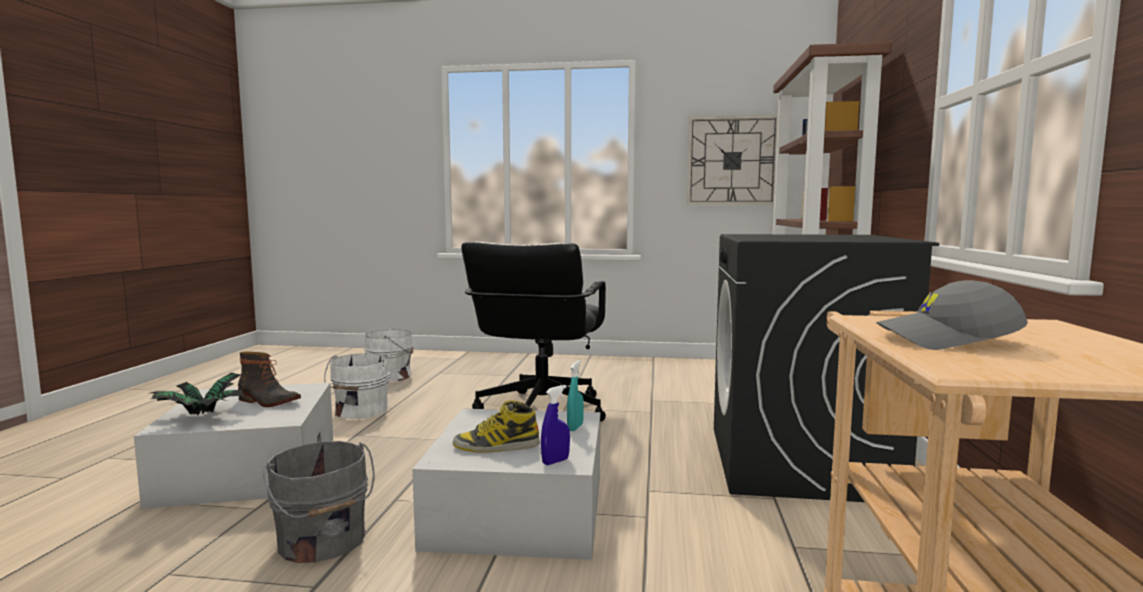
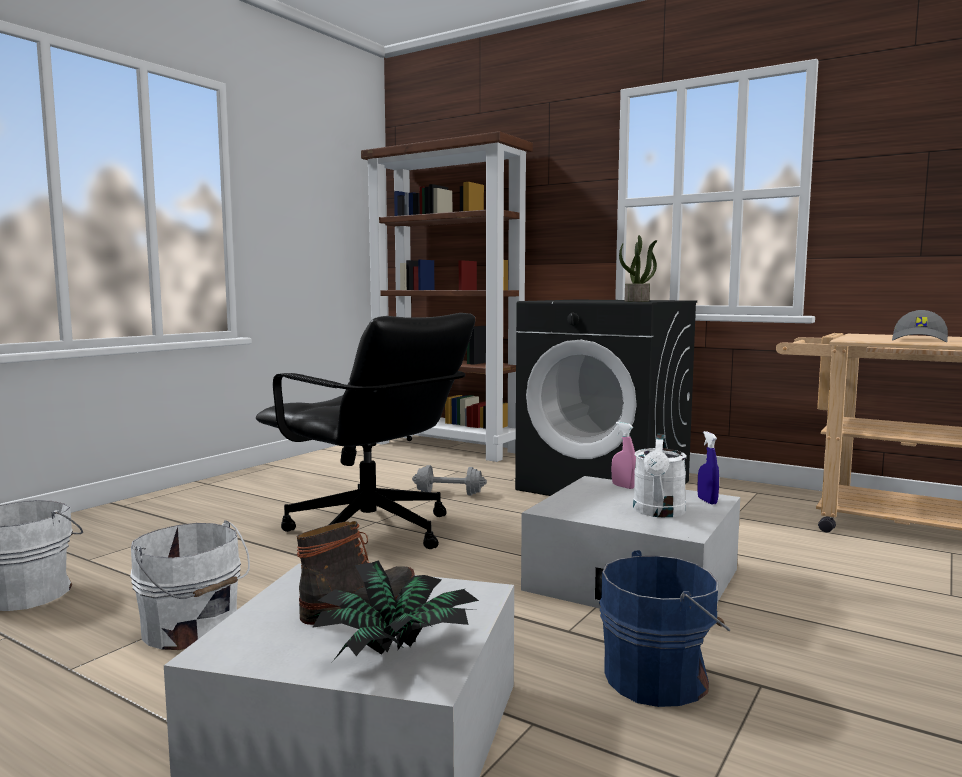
camera: 65 degrees left, 0 degrees up
(322, 542) = (660, 678): grey bucket -> blue bucket
(496, 446) = (659, 512): boot -> white watering can
(575, 427) = (623, 486): turquoise spray bottle -> pink spray bottle
(665, 413) = (449, 493): none -> grey dumbbell
(732, 161) = (321, 226): wall clock -> none
(765, 239) = (637, 301): none -> potted plant

